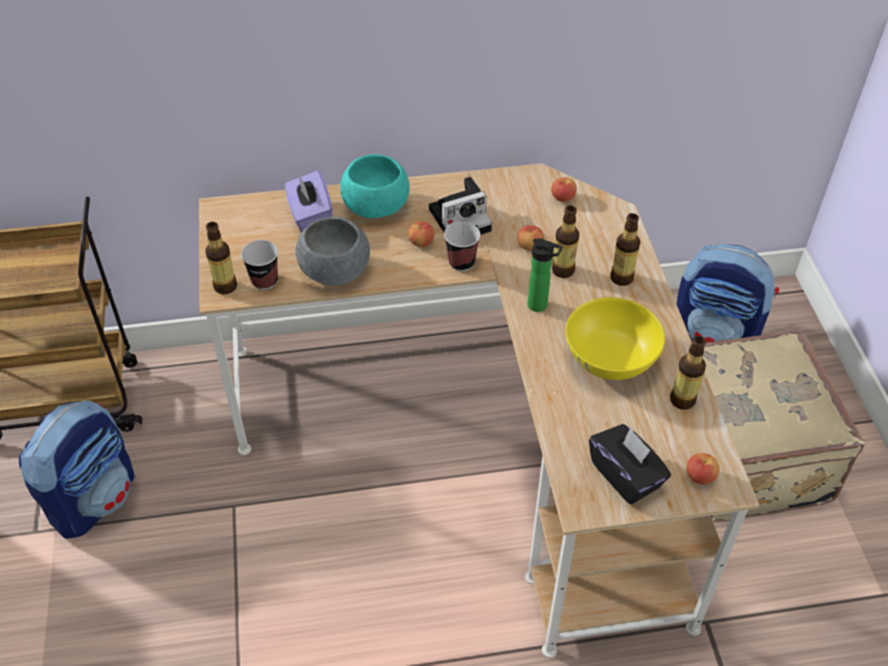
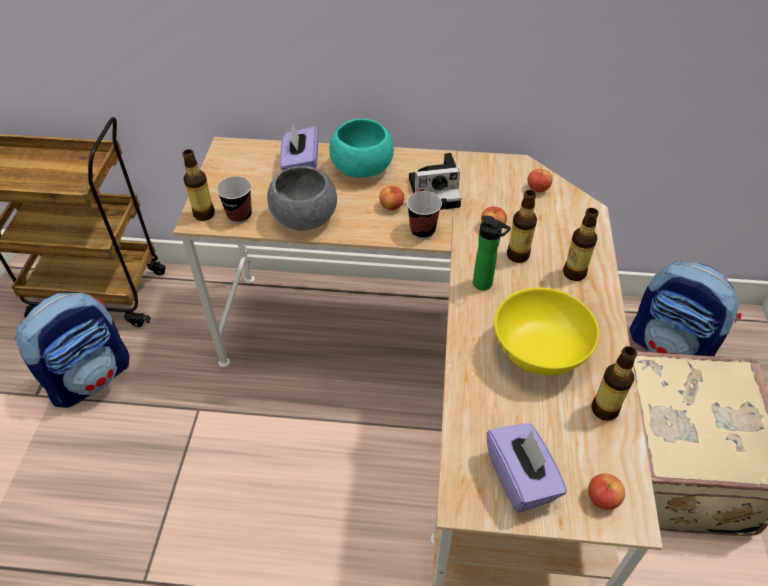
camera: 15 degrees right, 0 degrees up
(625, 475) = (521, 478): black tissue box -> purple tissue box

